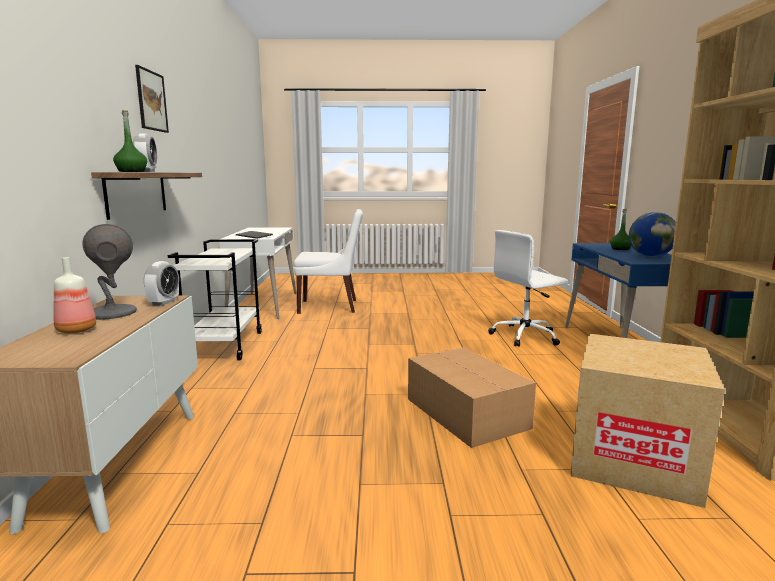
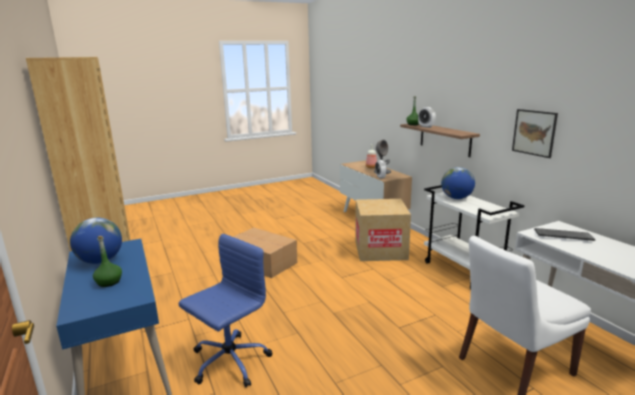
camera: 155 degrees right, 5 degrees up
(151, 101) = (474, 85): picture -> picture (534, 132)
(211, 259) = (456, 198): none -> globe
(525, 336) = (229, 362): white office chair -> blue office chair
(633, 460) = (186, 258): cardboard box -> cardboard box (380, 250)

